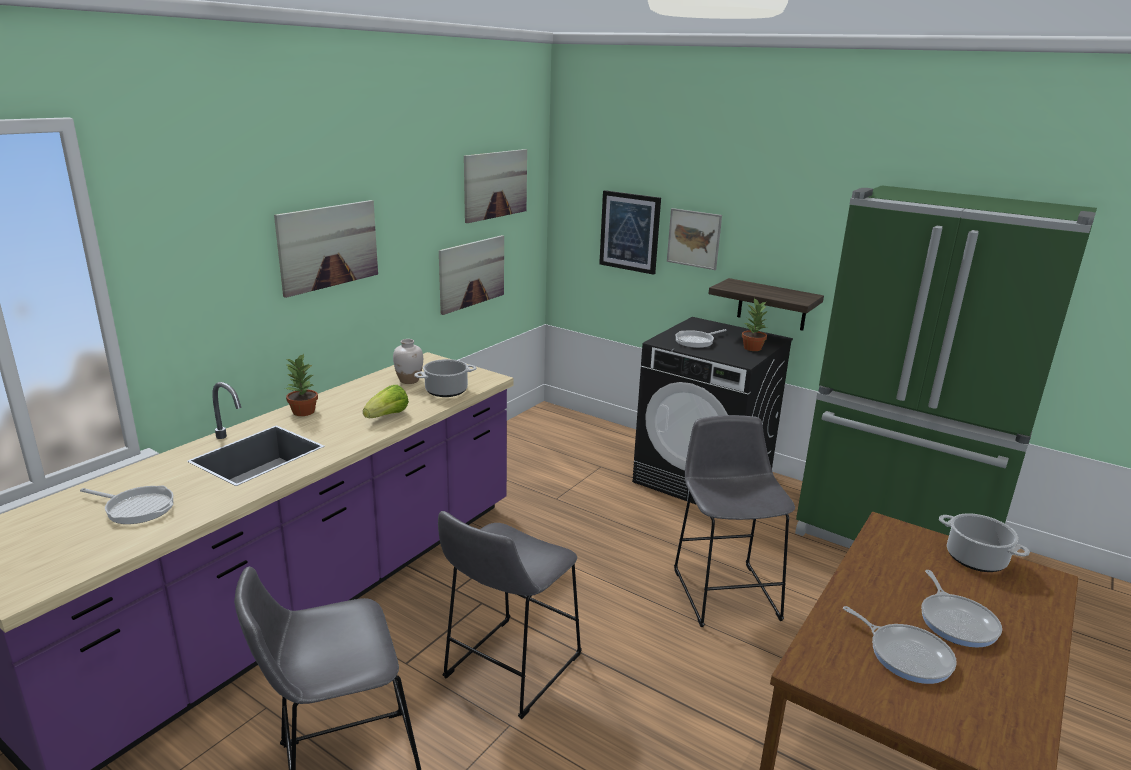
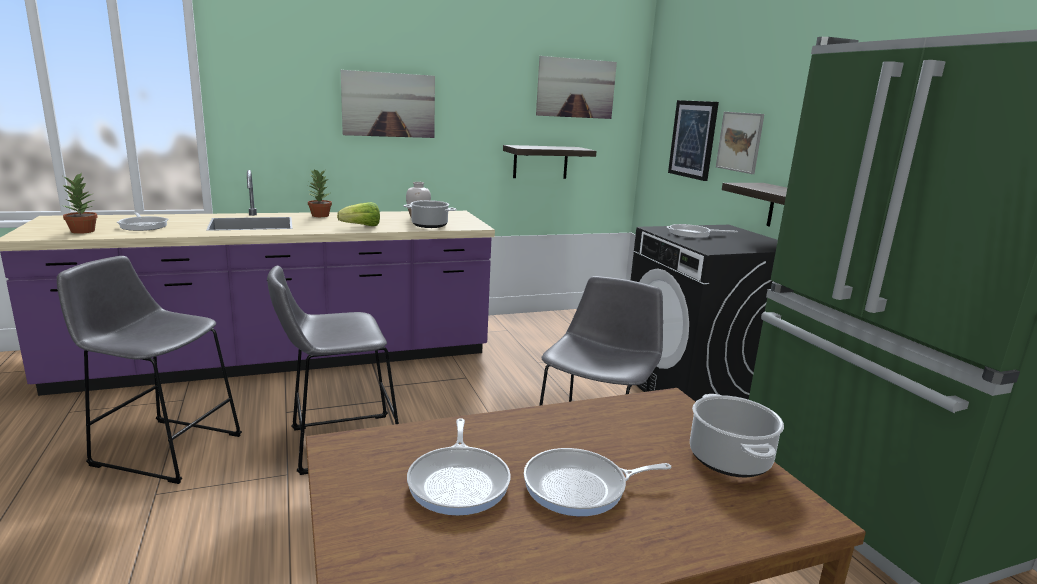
camera: 35 degrees right, 5 degrees down
(472, 273) = (540, 162): picture -> shelf
(752, 348) = (744, 246): potted plant -> potted plant (83, 231)
(956, 621) = (580, 488): frying pan -> frying pan turned 45 degrees clockwise

